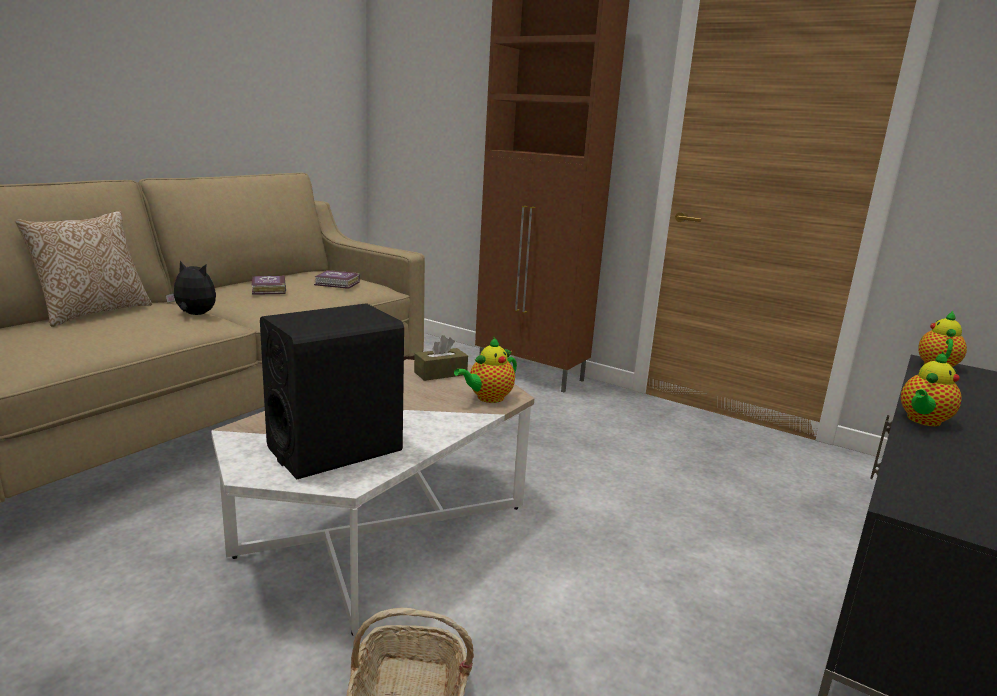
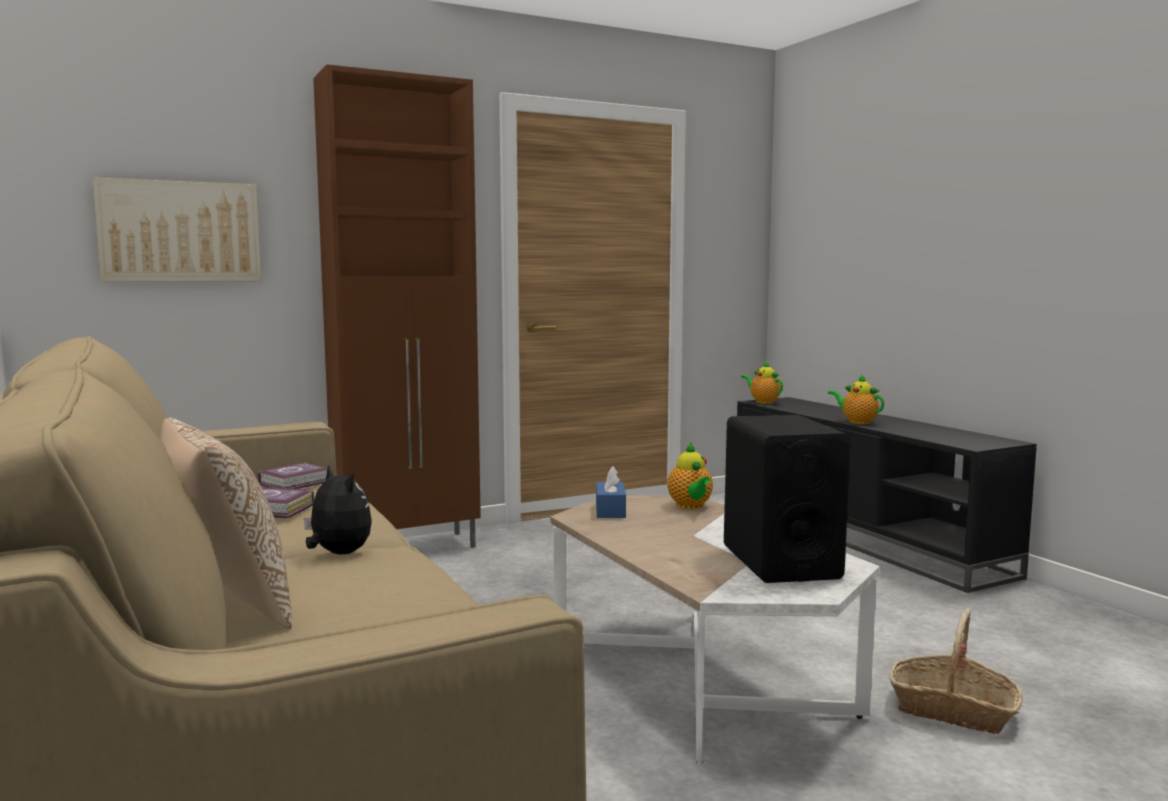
camera: 60 degrees left, 10 degrees down
(194, 315) = (338, 554): plush toy -> plush toy turned 90 degrees clockwise
(440, 373) = (610, 510): brown tissue box -> blue tissue box
(442, 112) = (180, 232): none -> picture
(922, 421) = (857, 422): teapot -> teapot turned 150 degrees clockwise

